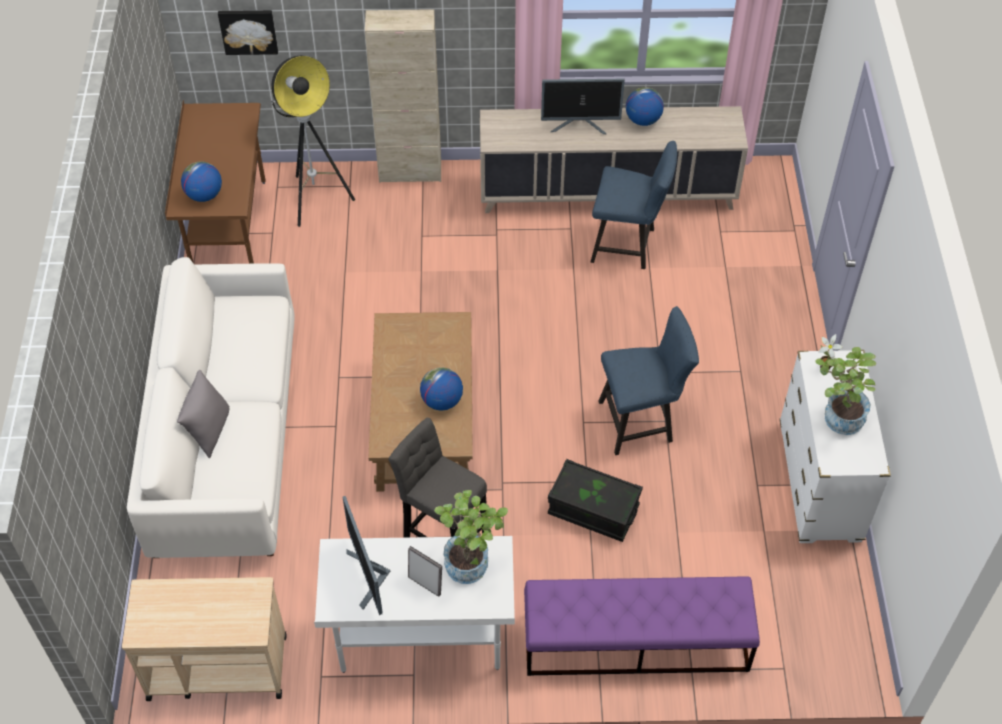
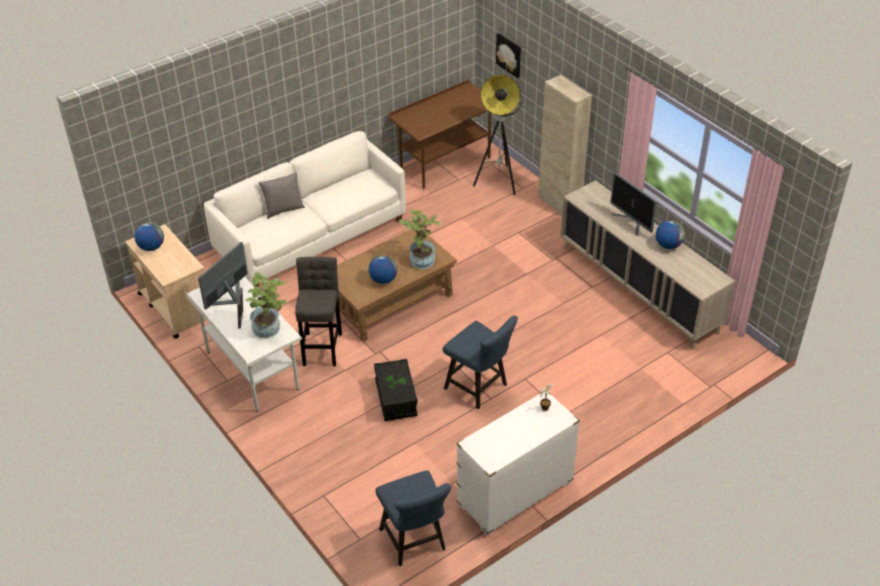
camera: 55 degrees right, 10 degrees down
(204, 195) = (416, 120): globe -> globe (151, 247)
(628, 245) = (607, 317): blue chair -> blue chair (415, 543)
(635, 642) = (321, 461): purple bench -> none
(837, 417) = (510, 431): potted plant -> potted plant (421, 258)

